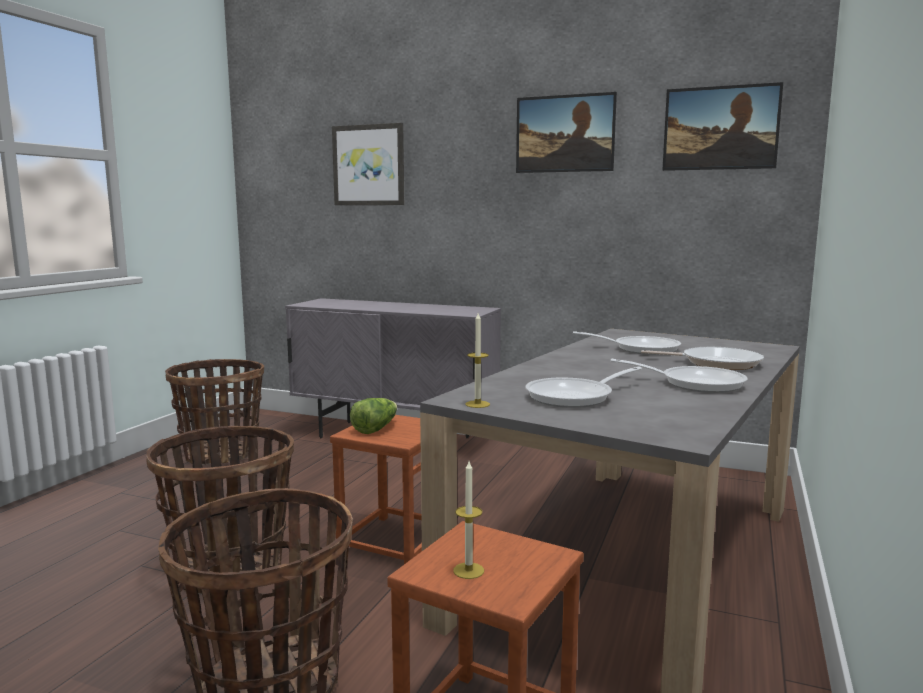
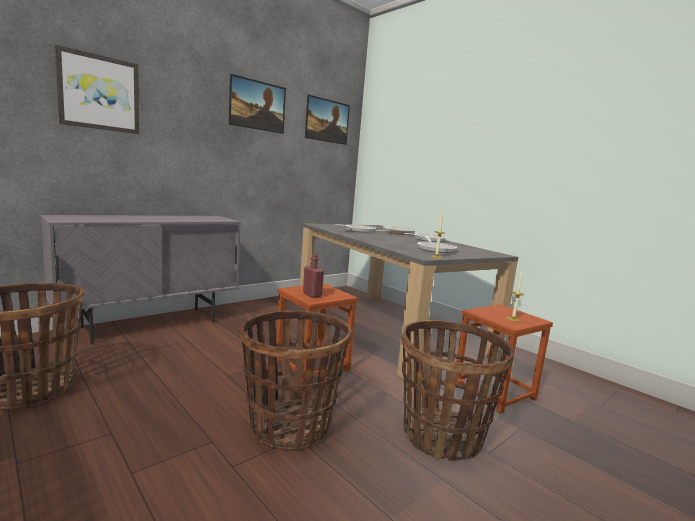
camera: 65 degrees left, 0 degrees up
(375, 428) = (312, 295): lettuce -> red bottle

